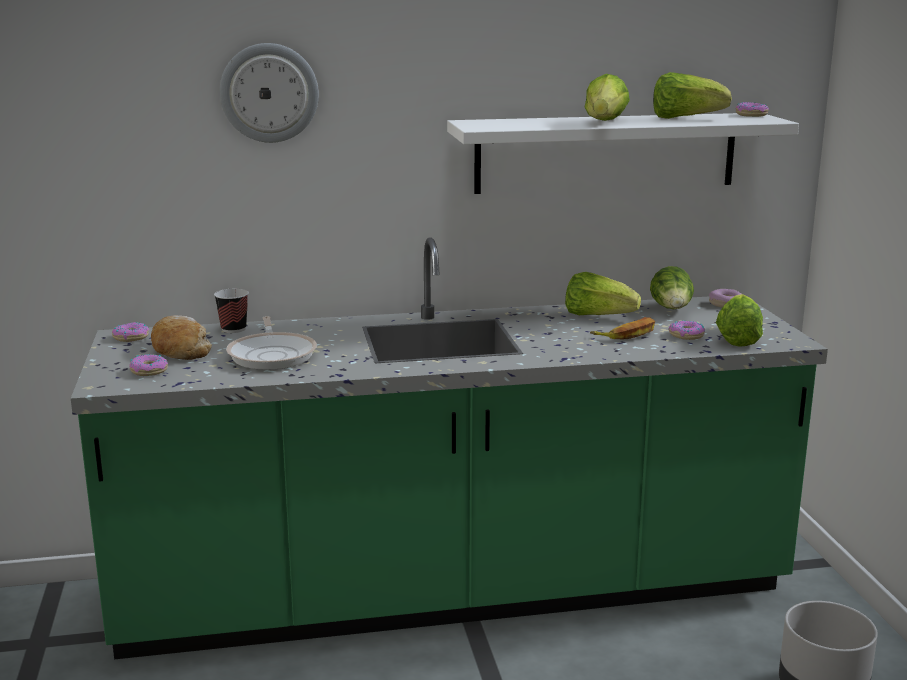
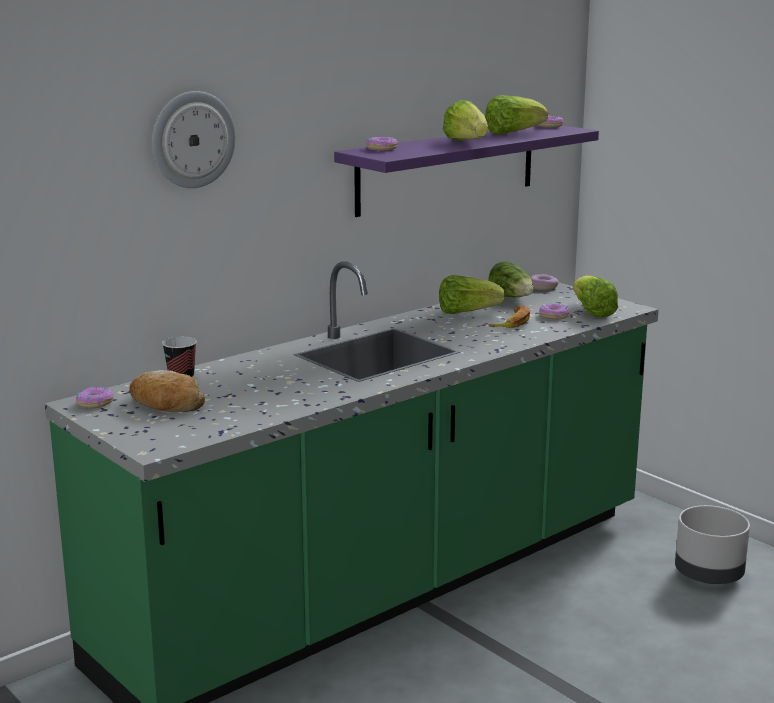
camera: 30 degrees left, 0 degrees up
(149, 371) = (173, 427): donut -> donut (381, 148)
(273, 355) = (260, 392): frying pan -> none
(606, 152) = (447, 168): white shelf -> purple shelf

